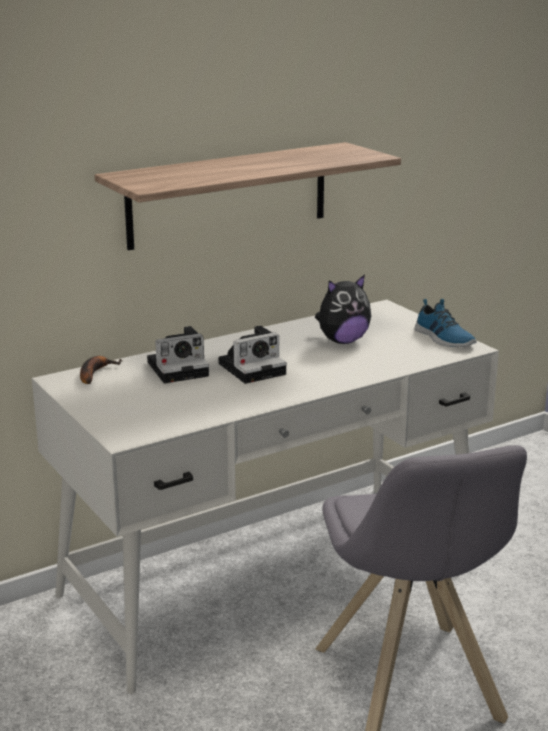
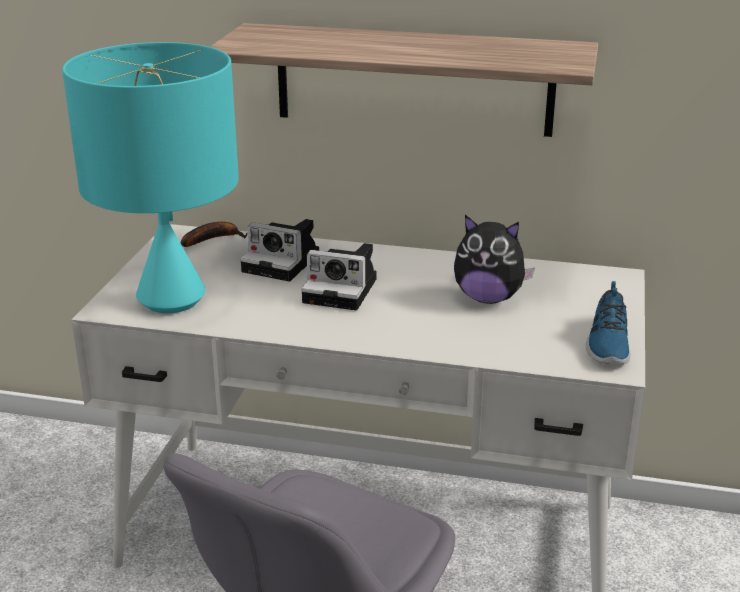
camera: 45 degrees right, 5 degrees up
(157, 416) = (171, 301): none -> turquoise table lamp

